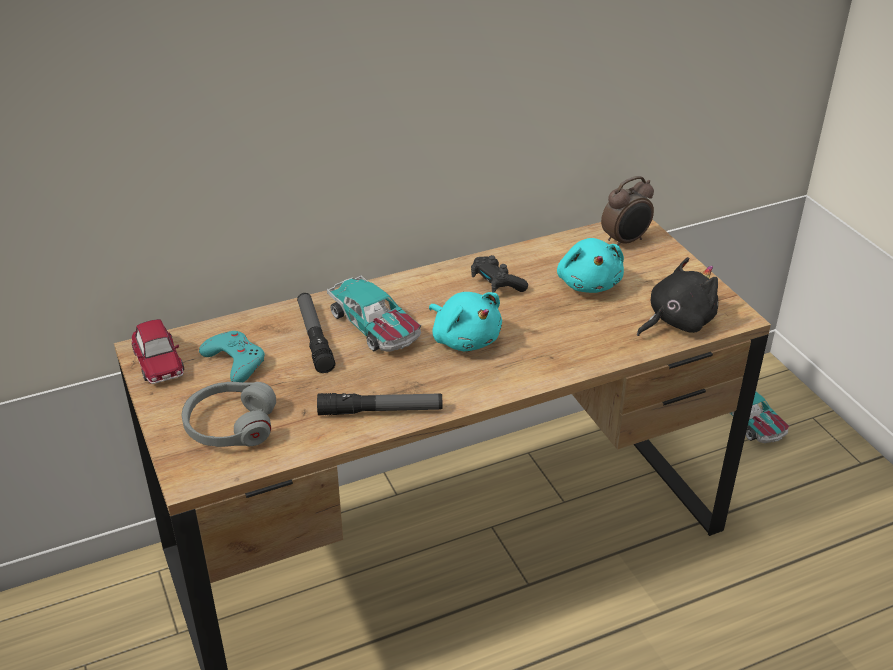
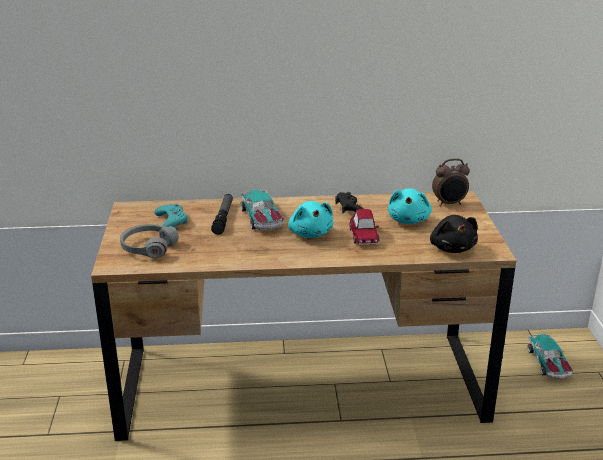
camera: 20 degrees right, 10 degrees down
(159, 362) = (131, 214): toy car -> toy car (364, 236)
(380, 411) = (235, 257): flashlight -> none
(676, 321) = (452, 248): black plush toy -> black plush toy turned 90 degrees clockwise

